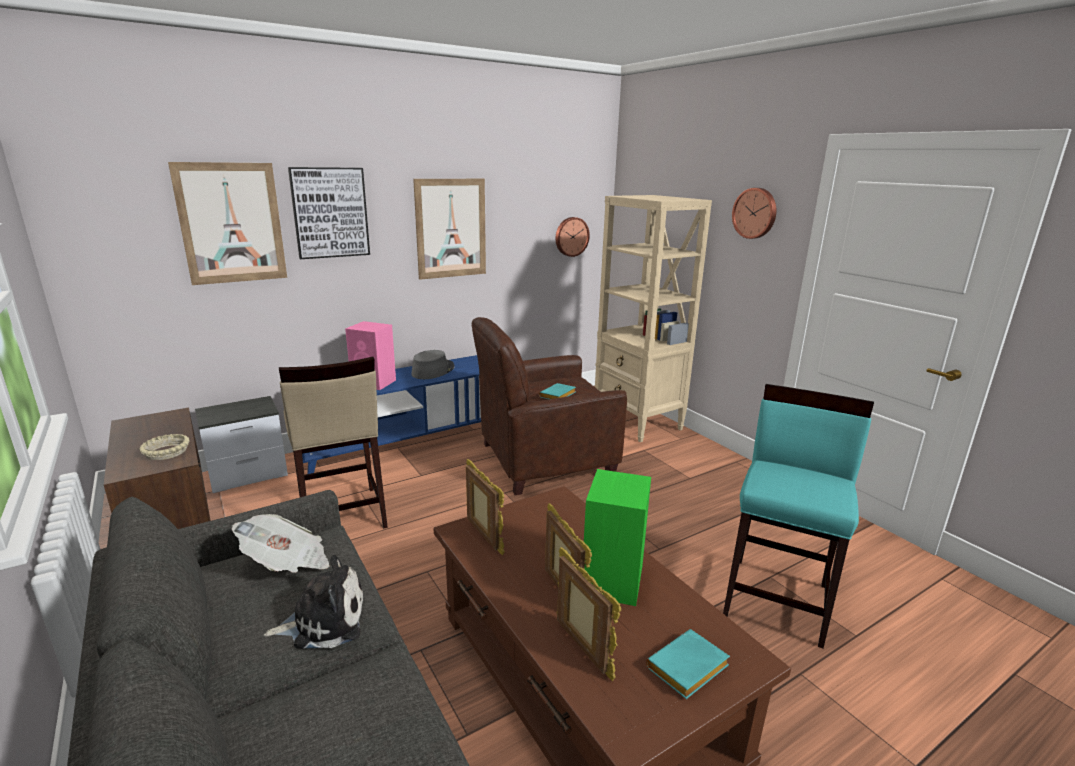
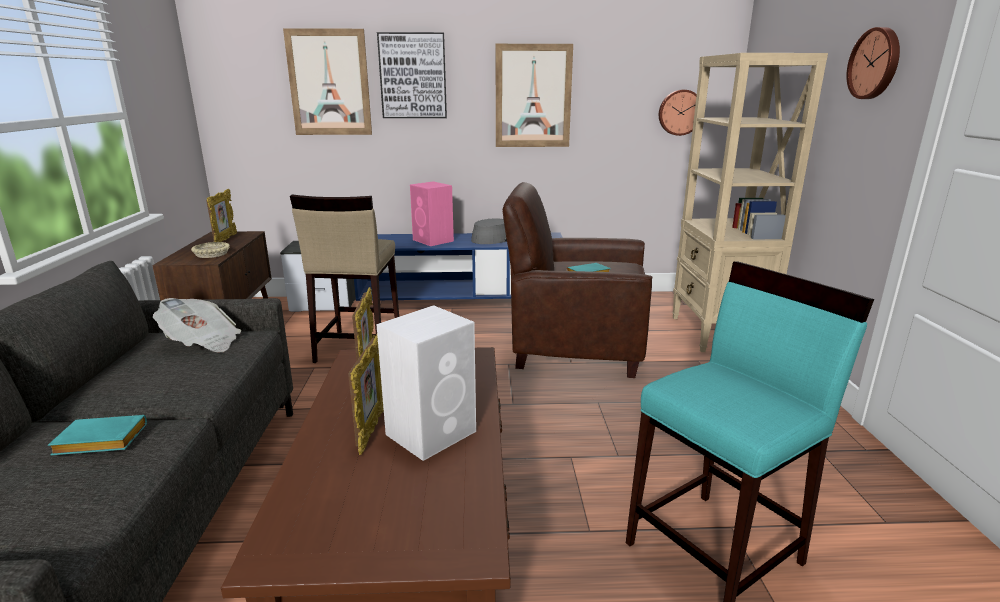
camera: 30 degrees right, 0 degrees up
(324, 621) = (172, 385): plush toy -> none
(582, 649) = (327, 475): picture frame -> picture frame (225, 240)
(612, 579) = (432, 432): green speaker -> white speaker
(687, 670) = (395, 531): turquoise book -> turquoise book (98, 442)

